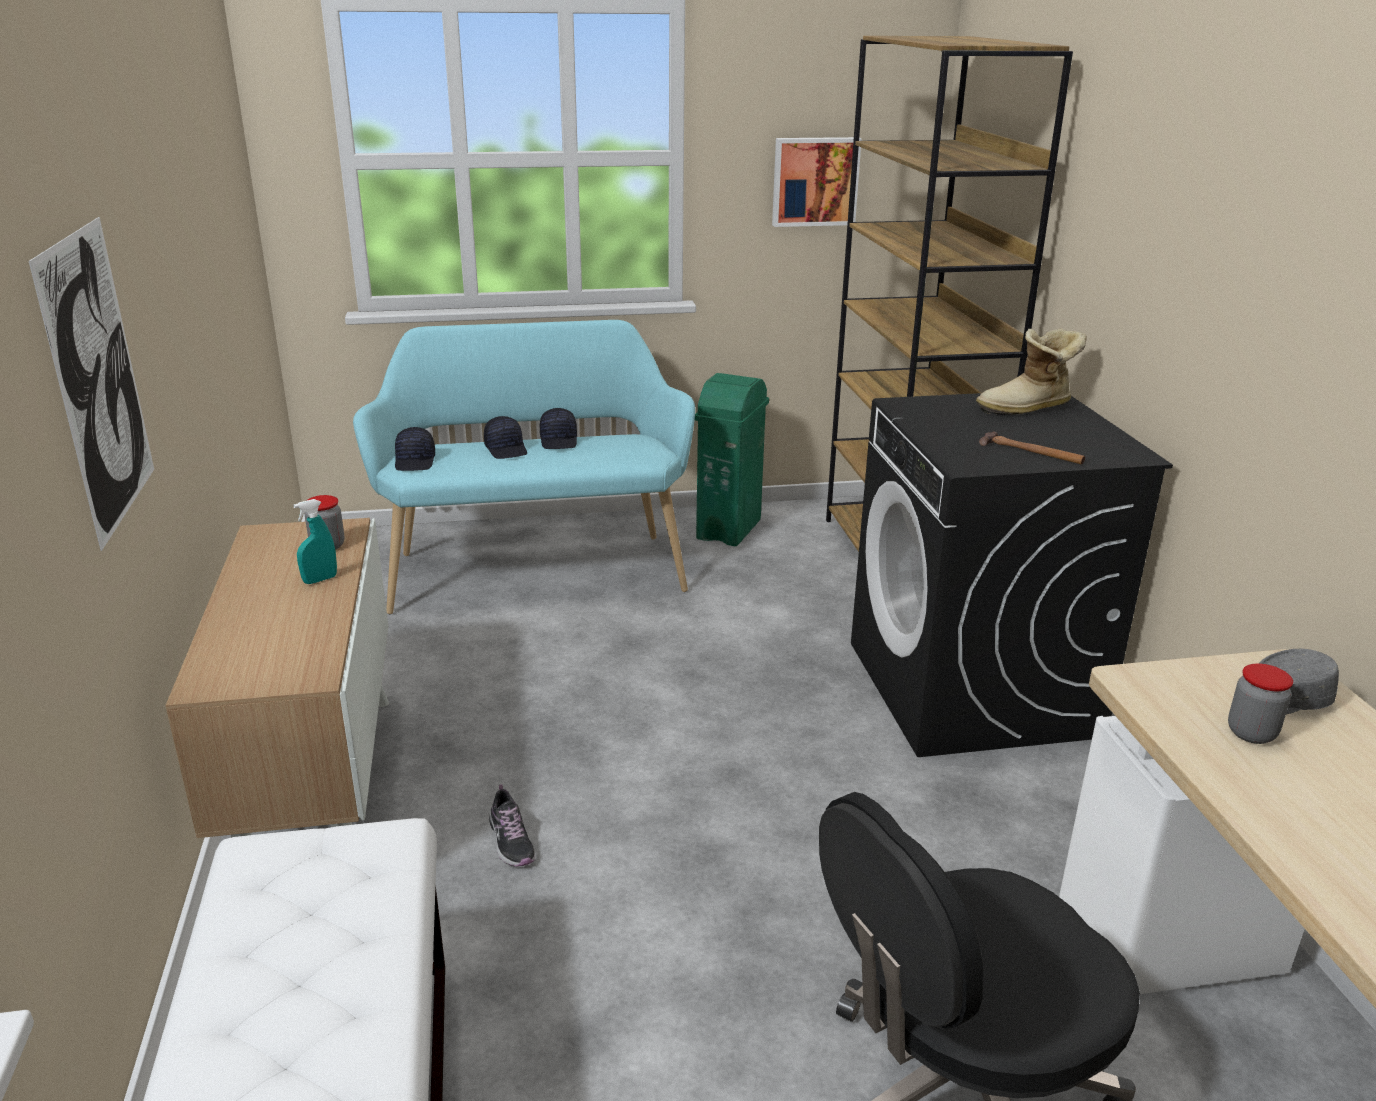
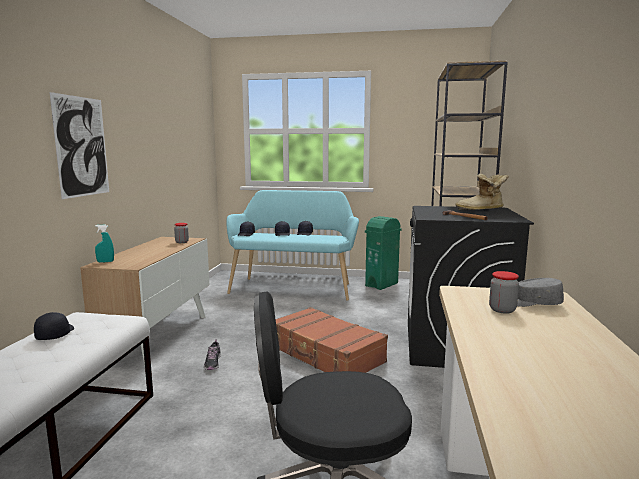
camera: 20 degrees right, 15 degrees down
(266, 932) = (54, 334): none -> black cap
(320, 580) = (168, 248): turquoise spray bottle -> turquoise spray bottle (105, 262)
(739, 764) = (325, 354): none -> brown suitcase
(814, 181) = (425, 140): picture -> none

